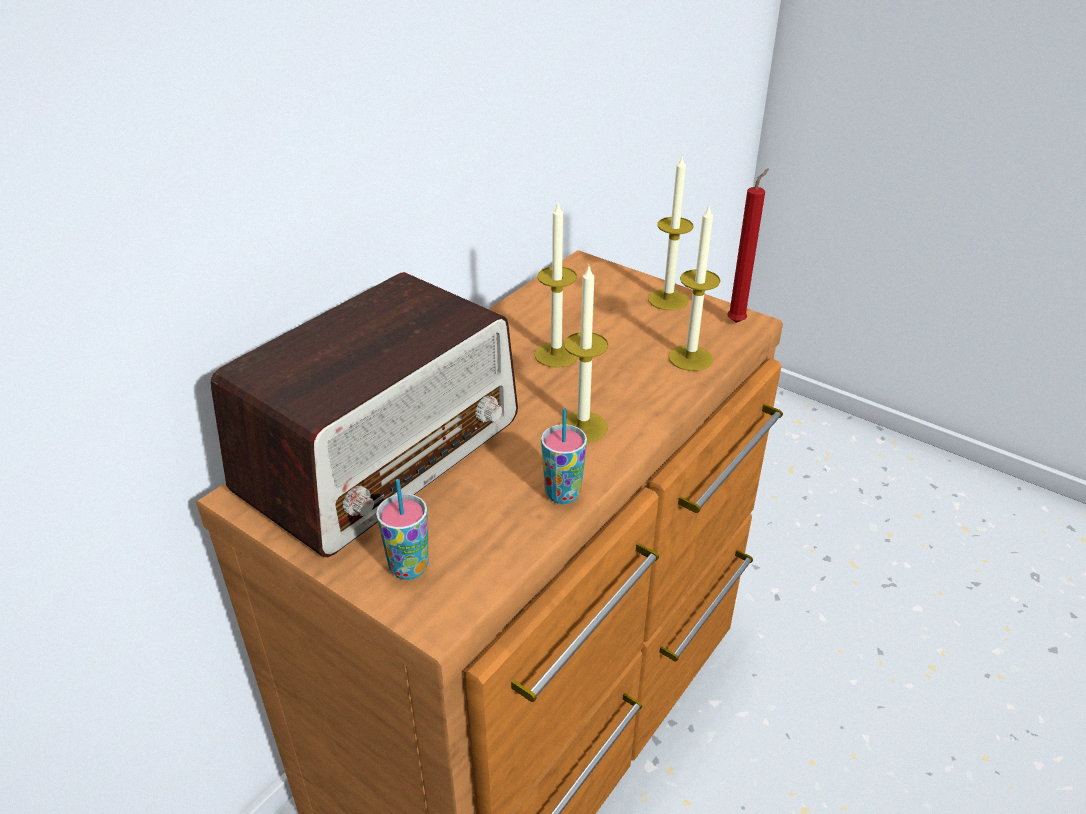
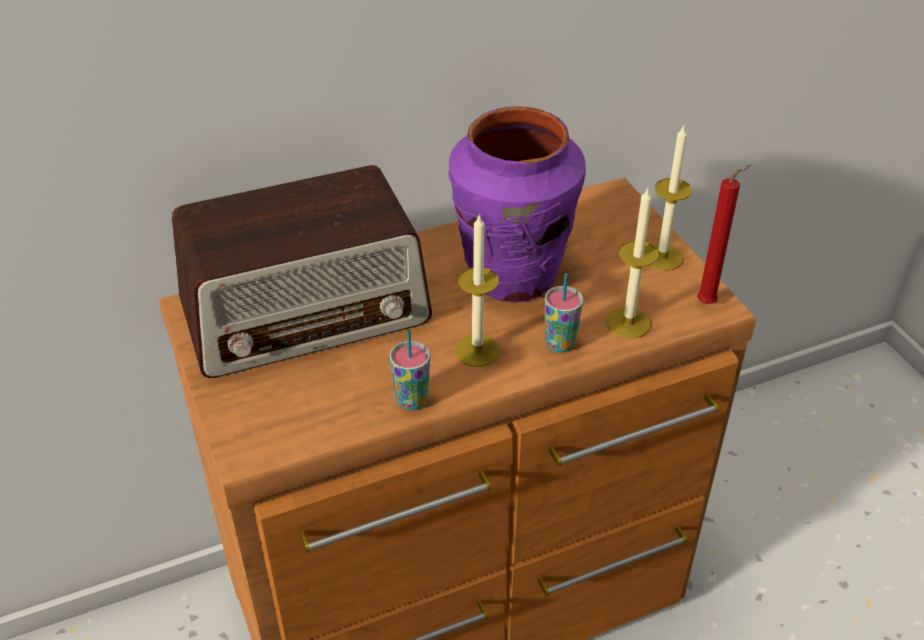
camera: 30 degrees right, 5 degrees up
(409, 567) = (256, 409): cup -> cup (560, 343)
(556, 355) = (512, 276): candle -> purple vase

